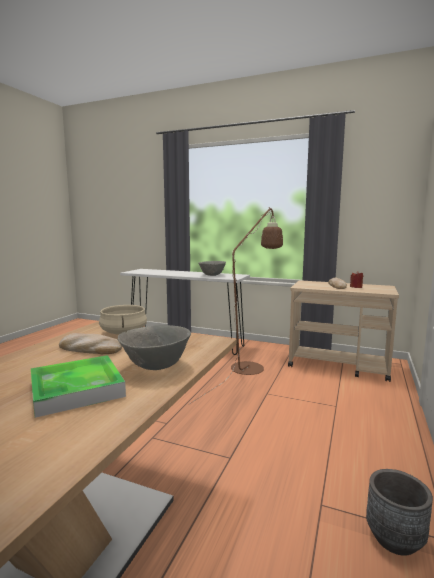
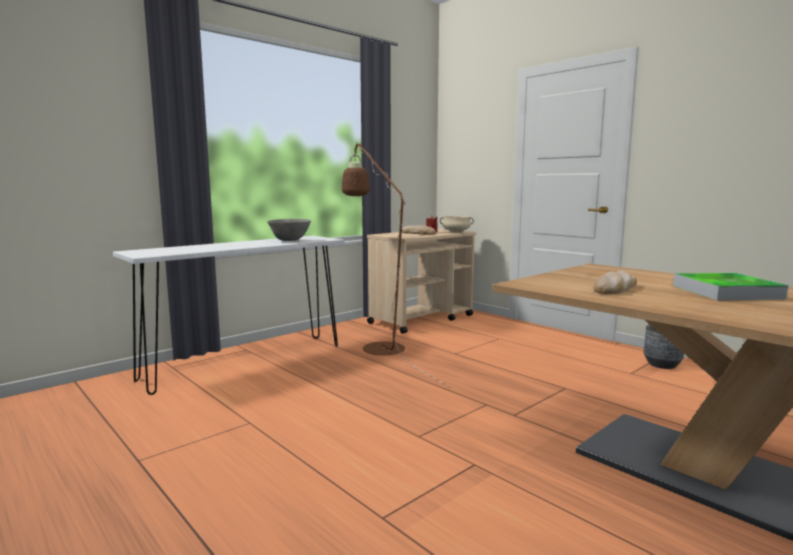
camera: 65 degrees left, 0 degrees up
(123, 332) = (555, 279): beige cooking pot -> beige cooking pot (456, 231)
(156, 367) = (668, 278): grey bowl -> none

